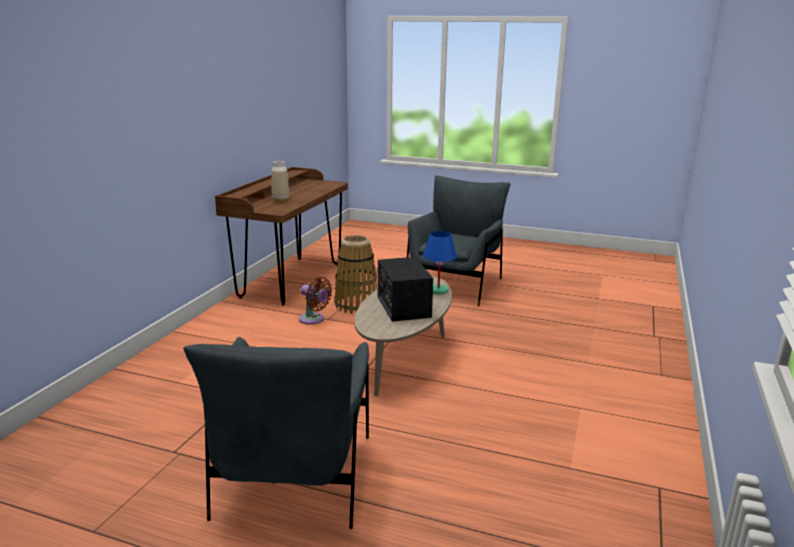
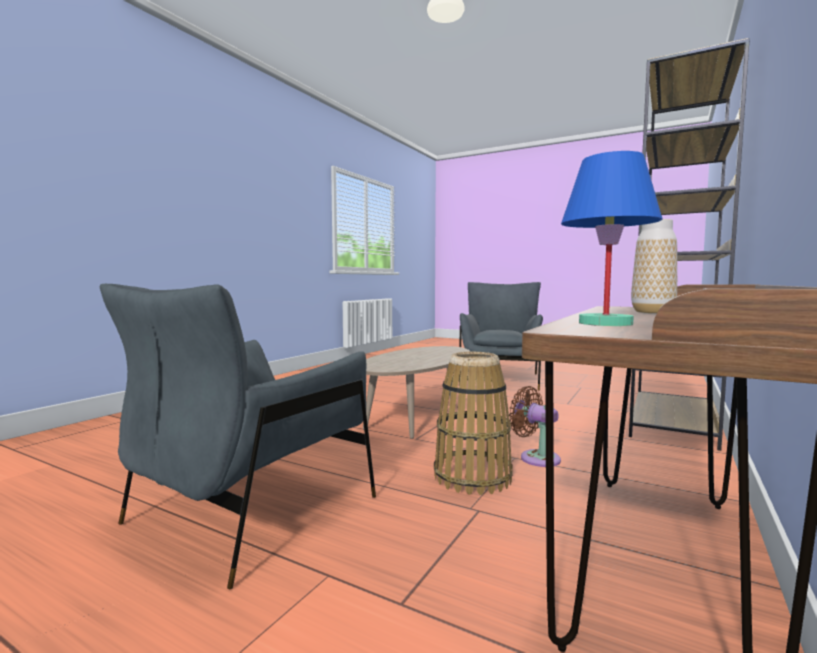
camera: 170 degrees left, 15 degrees down
(161, 365) = (673, 423): none -> brown bookcase
(403, 306) = (422, 355): radio -> none
(439, 291) = (375, 361): blue table lamp -> blue table lamp (604, 323)

